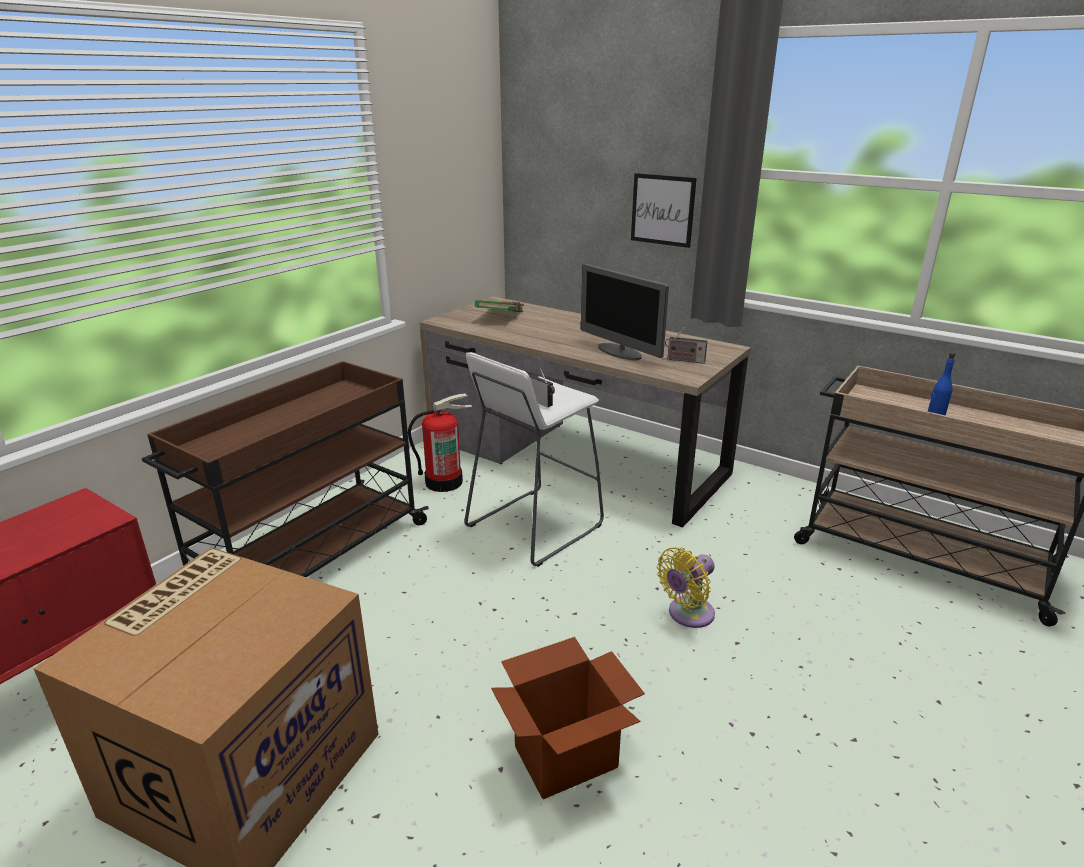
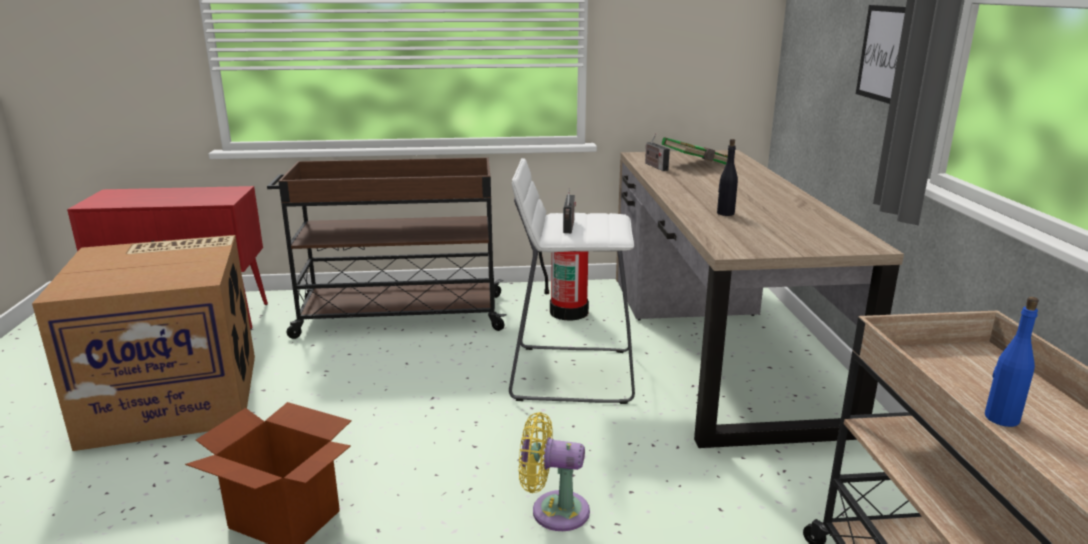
camera: 50 degrees right, 5 degrees down
(619, 352) = (725, 213): monitor -> black bottle
(684, 360) = (774, 238): radio -> radio (655, 166)

